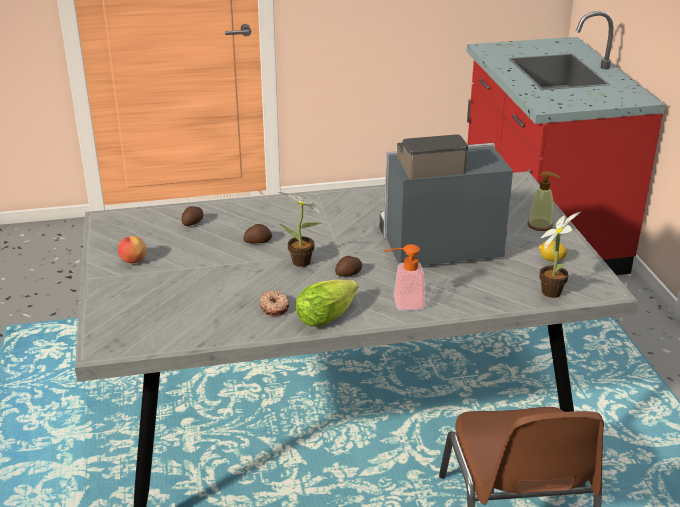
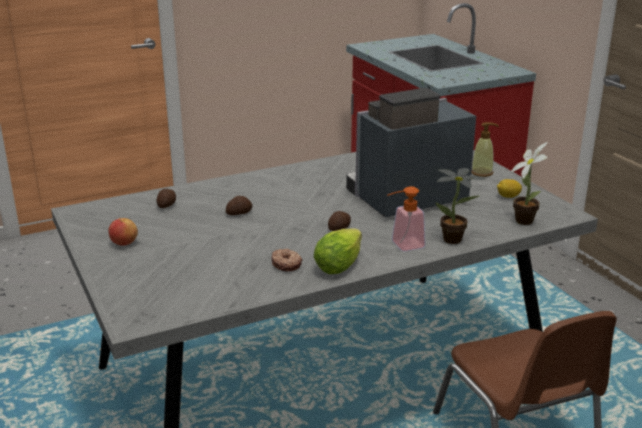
camera: 15 degrees left, 5 degrees down
(304, 263) = (292, 225): potted plant -> potted plant (455, 240)

